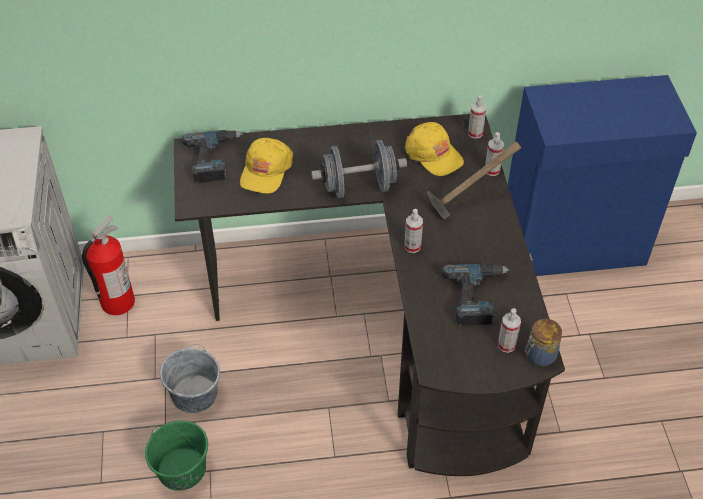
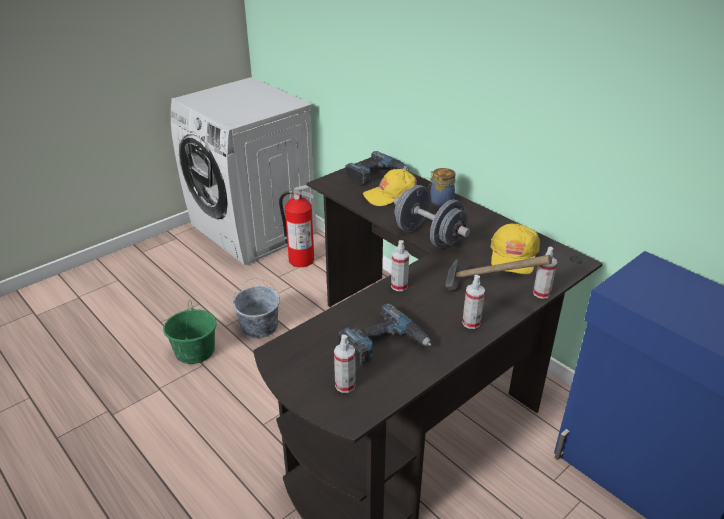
camera: 55 degrees right, 15 degrees down
(475, 133) = (569, 267): spray bottle -> spray bottle (471, 323)
(539, 355) = (353, 413): jar -> jar (440, 201)

